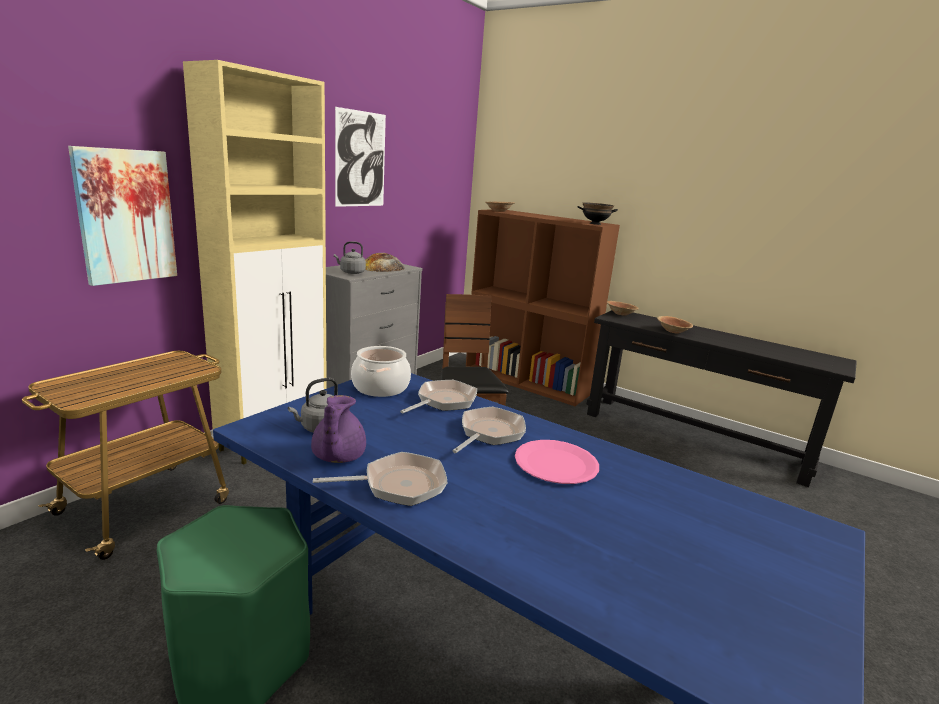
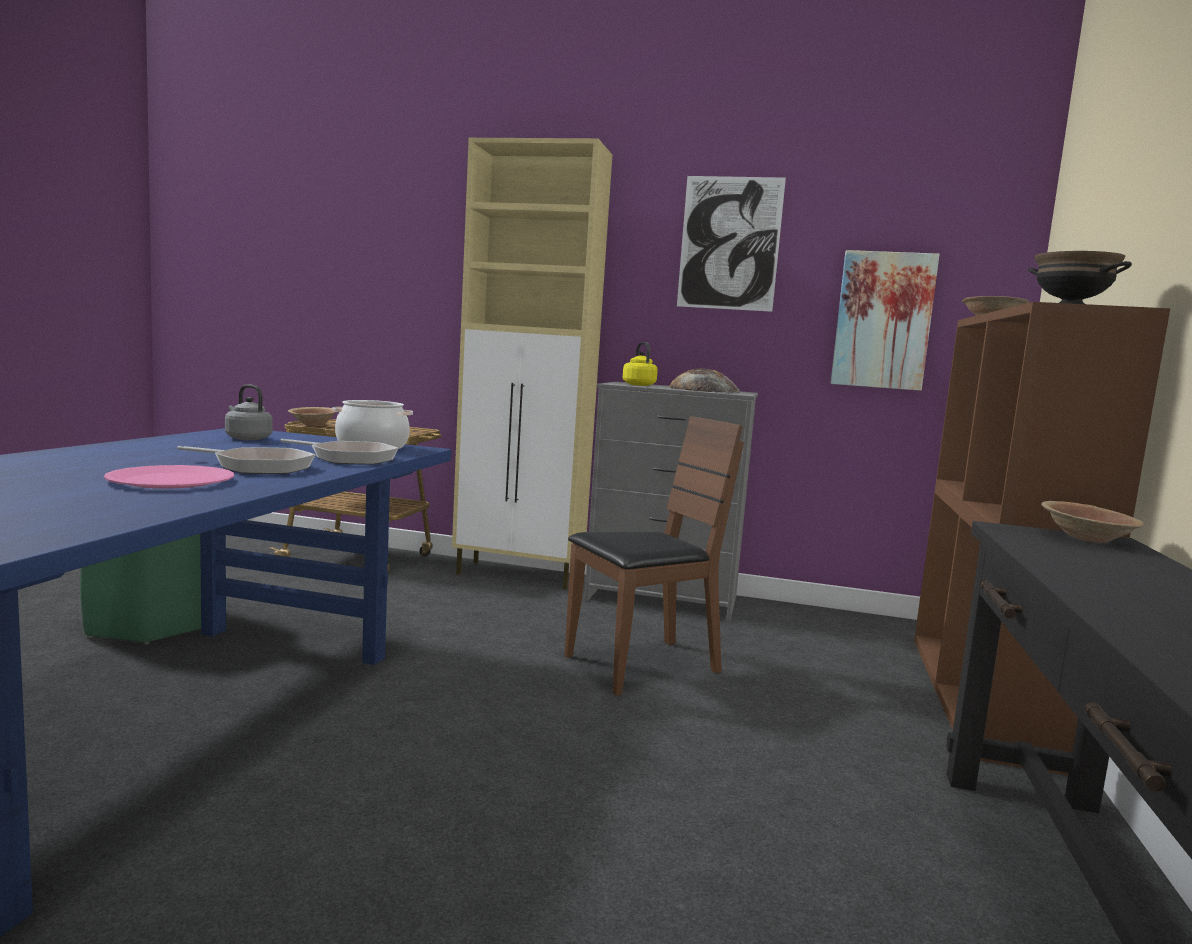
camera: 70 degrees right, 10 degrees down
(126, 216) = (429, 297): picture -> picture (882, 320)
(337, 456) = (184, 441): purple teapot -> none
(351, 272) = (638, 385): grey kettle -> yellow kettle
(398, 485) = (122, 450): frying pan -> none
(673, 331) = (1073, 571): brown bowl -> brown bowl (313, 424)

